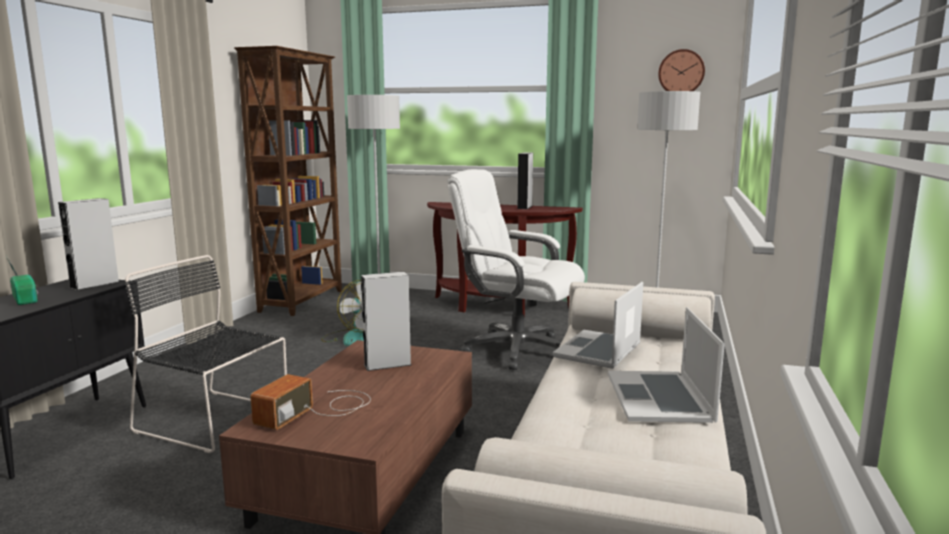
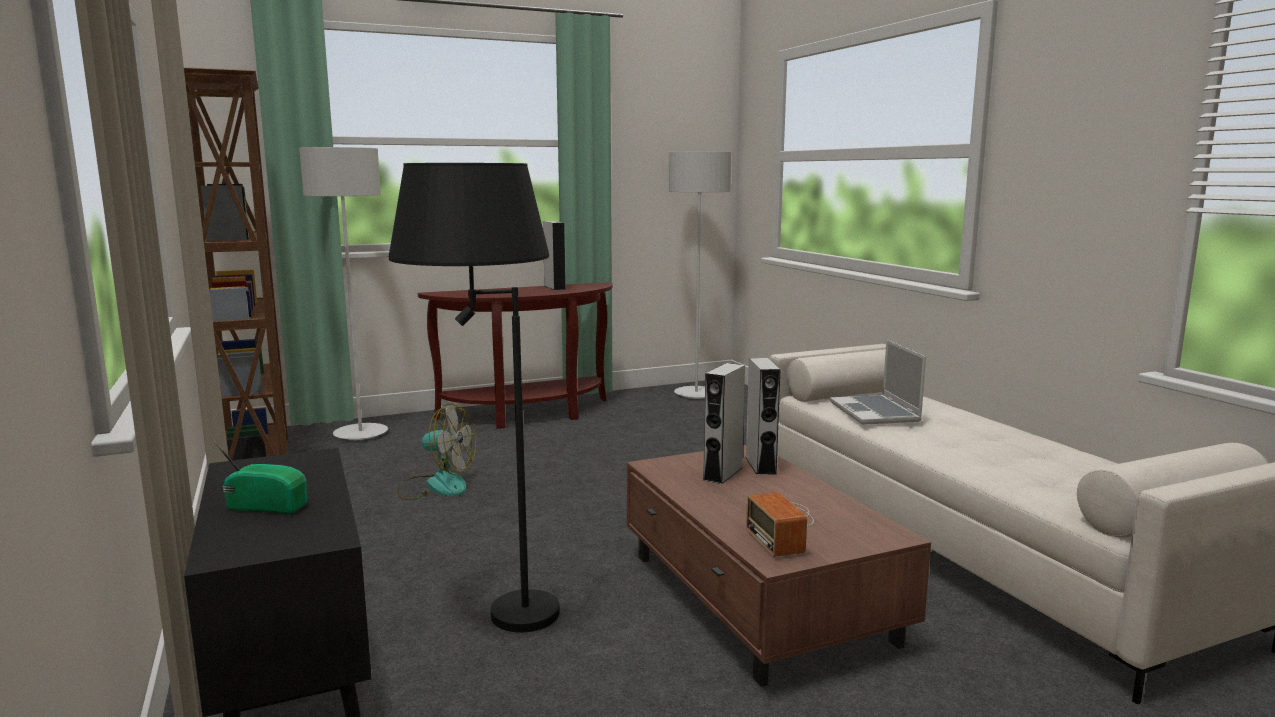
camera: 40 degrees left, 0 degrees up
(94, 284) = (294, 465): grey speaker -> grey speaker (760, 465)
(216, 420) = (486, 620): black chair -> black floor lamp
(516, 350) = (639, 451): white office chair -> none
(659, 397) = (993, 431): laptop -> none
(681, 72) = (687, 130): wall clock -> none

